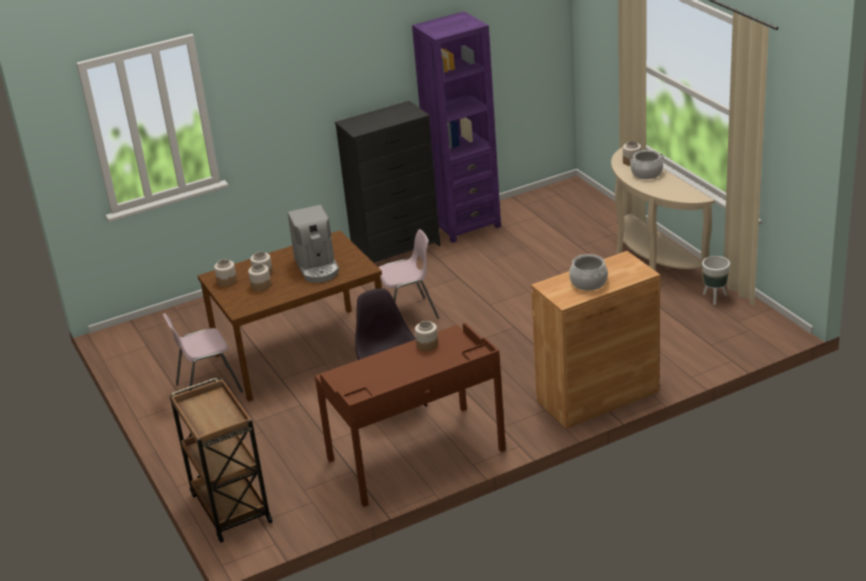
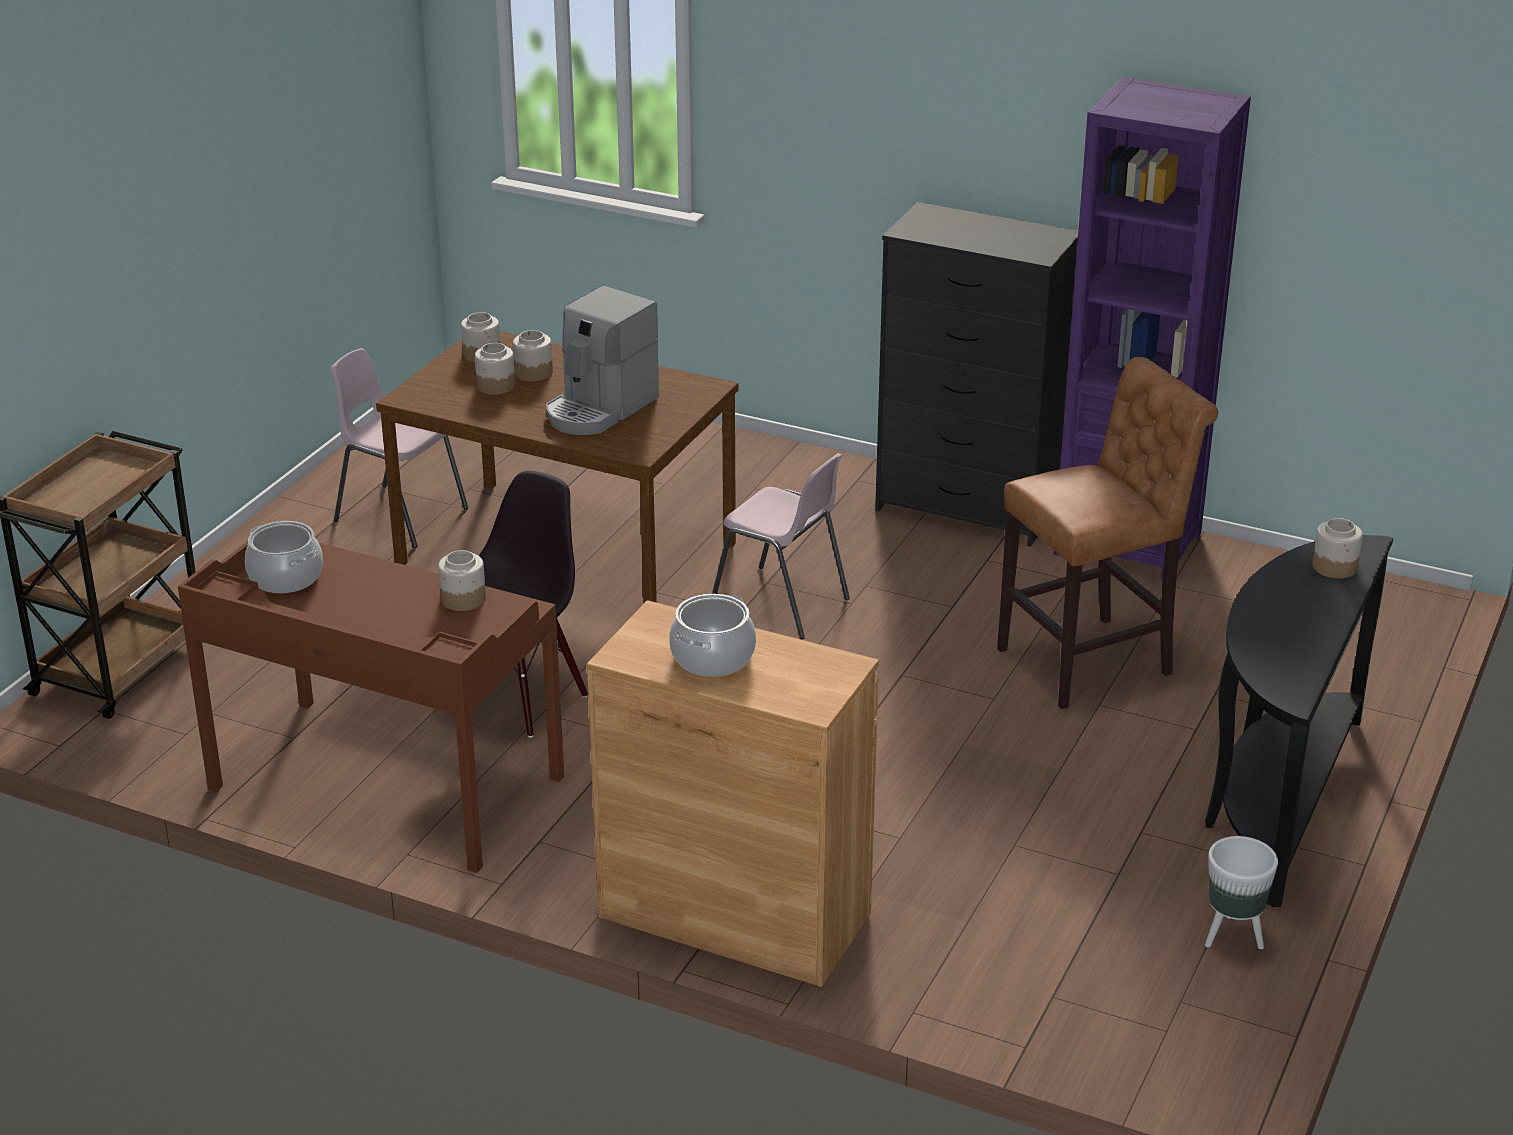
camera: 50 degrees right, 0 degrees up
(530, 262) = (1093, 660): none -> brown stool
(646, 173) = (1309, 600): cooking pot -> cooking pot (285, 577)
(651, 259) = (1276, 799): beige console table -> black console table

